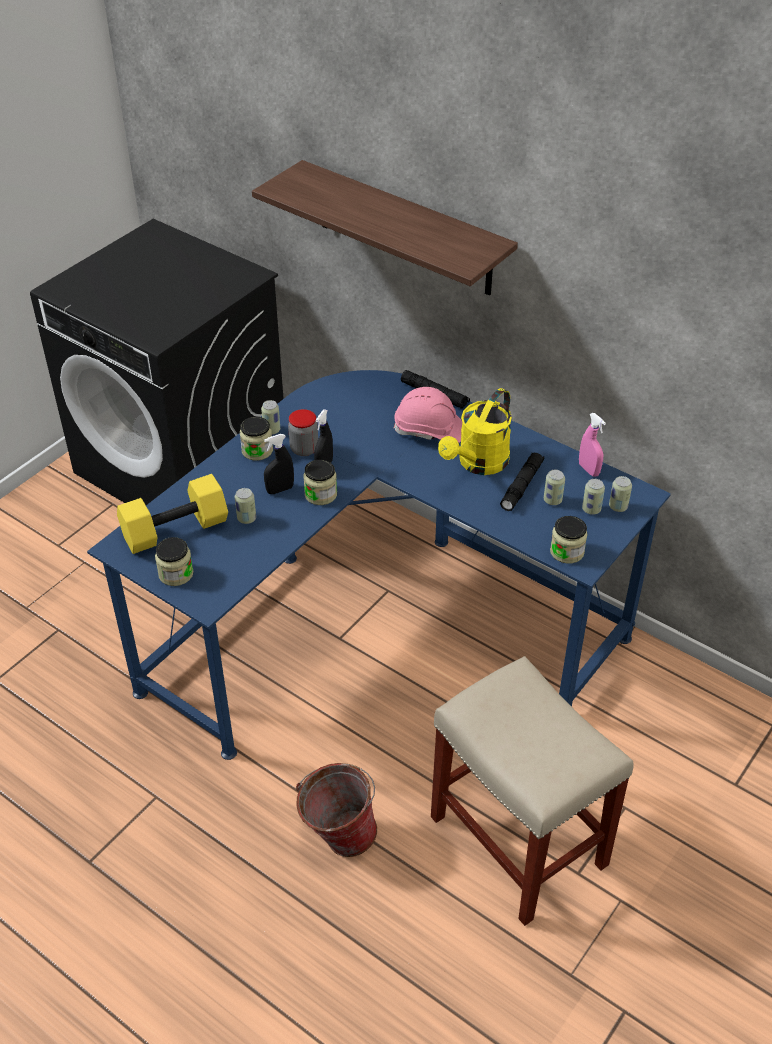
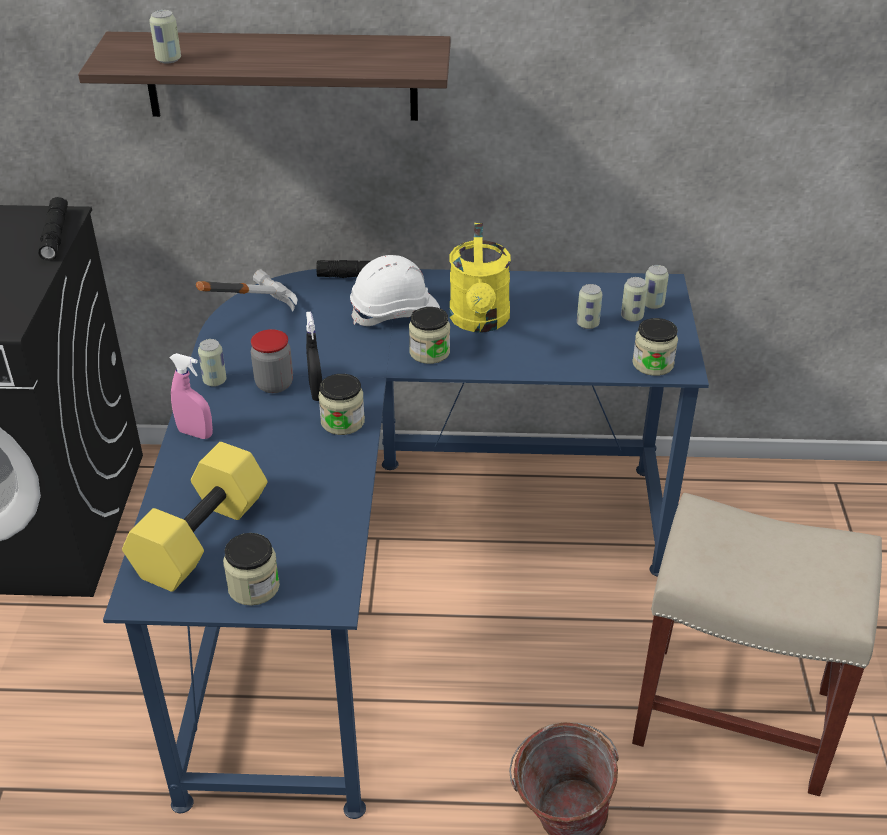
camera: 35 degrees left, 5 degrees down
(246, 519) = (281, 485): can -> can (168, 60)
(257, 450) = (219, 409): jar -> jar (429, 352)
(280, 489) = (289, 437): black spray bottle -> none
(332, 390) = (245, 314): none -> hammer
(429, 430) = (395, 311): pink hard hat -> white hard hat
(522, 486) = (544, 323): black flashlight -> black flashlight (55, 235)
(588, 470) = (590, 283): pink spray bottle -> pink spray bottle (195, 433)

